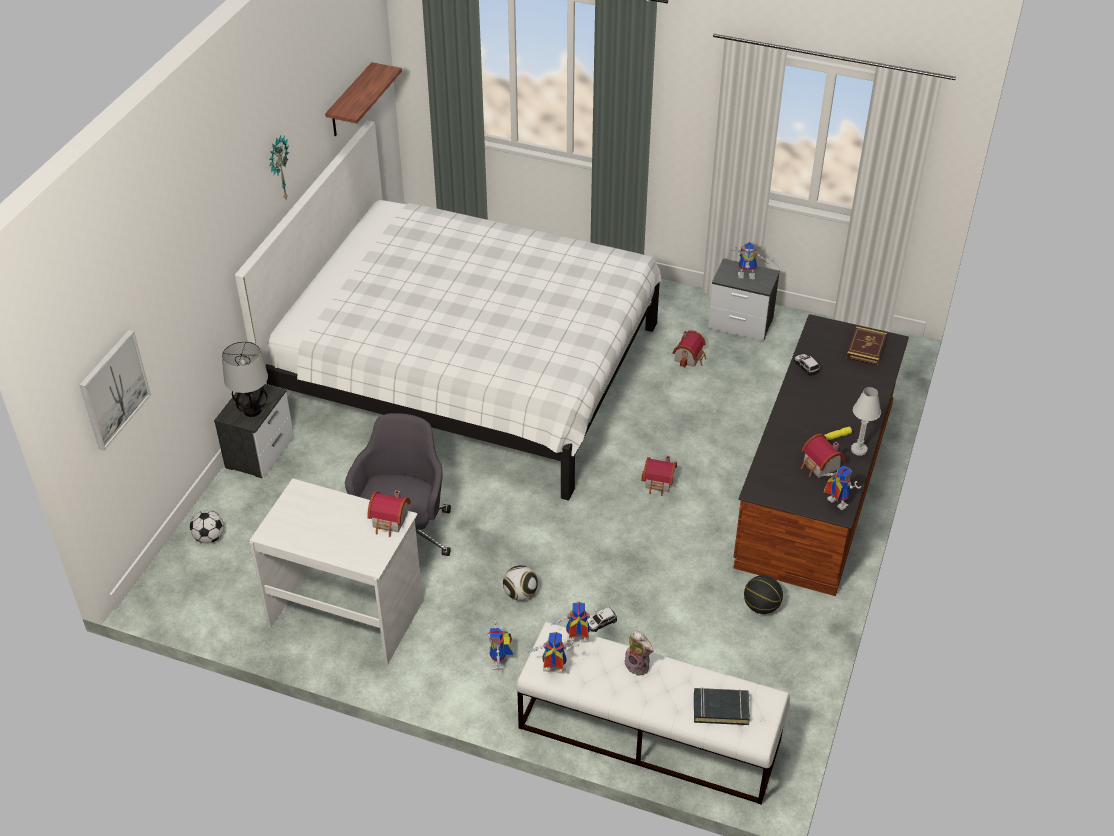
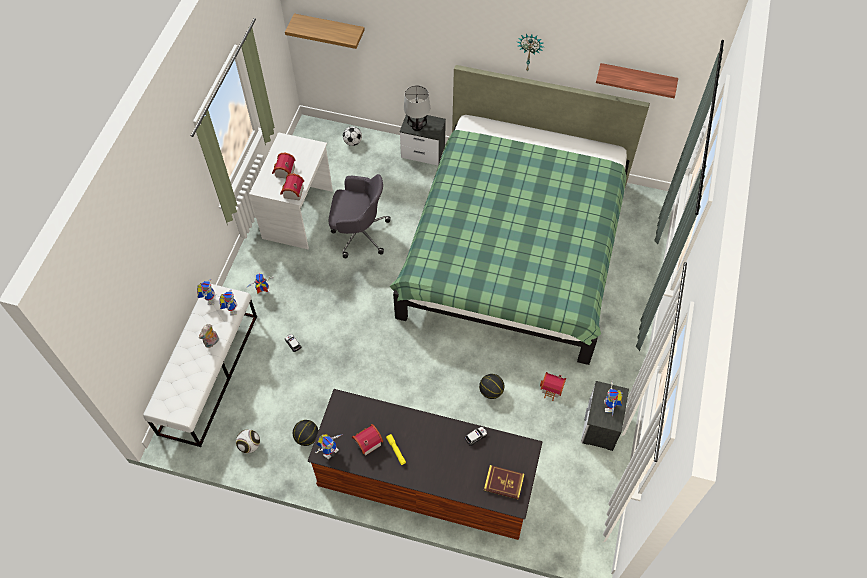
camera: 85 degrees right, 15 degrees up
(113, 389) = (330, 29): picture -> shelf
(468, 370) = (514, 249): white bed -> green bed
(520, 593) = (315, 298): football -> football (250, 445)
(659, 483) = (416, 372): toy house -> toy house (283, 172)
(691, 412) = (491, 391): none -> basketball
(721, 709) = (177, 387): black book -> none
(859, 450) = (385, 470): white table lamp -> none

